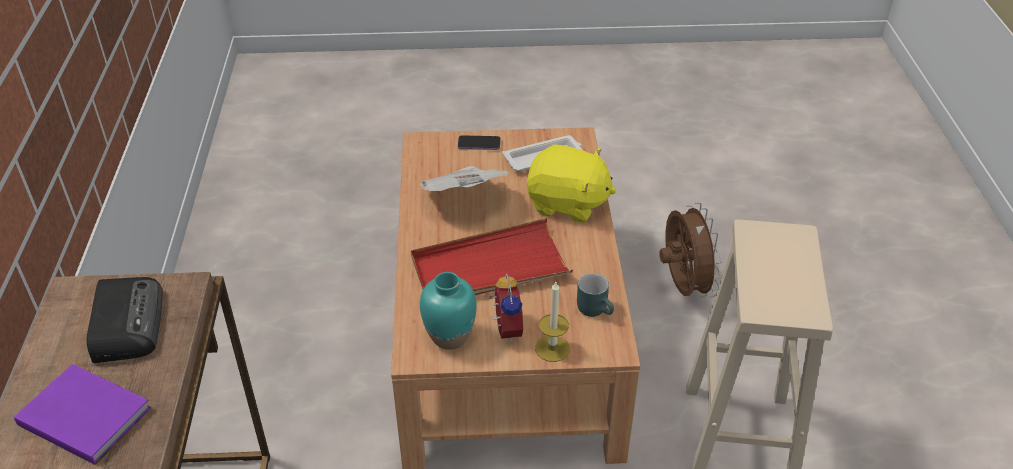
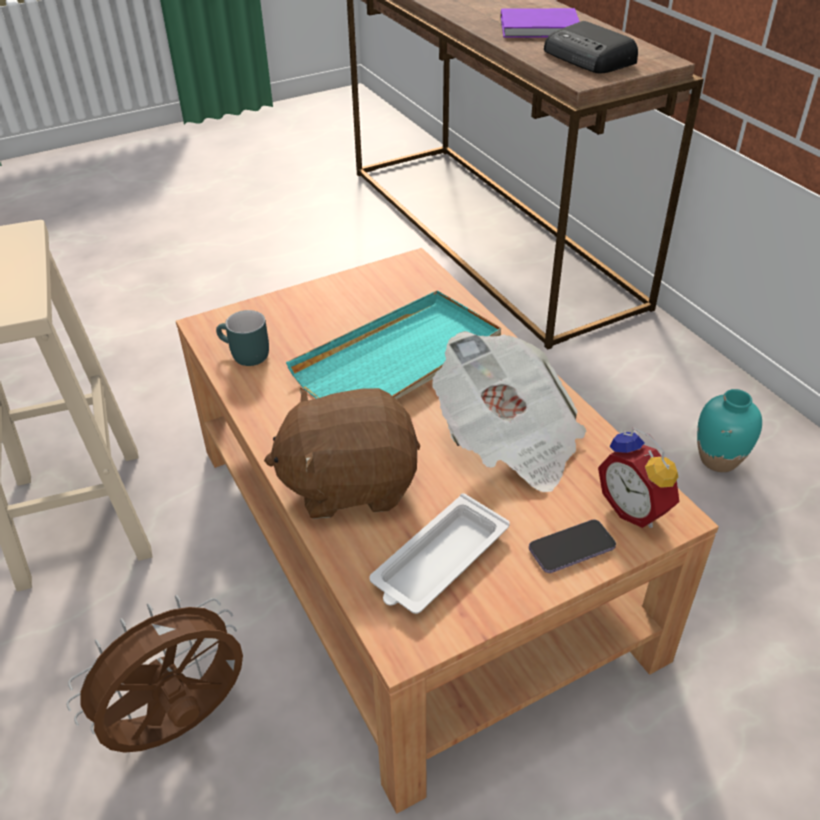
camera: 155 degrees right, 0 degrees up
(449, 337) = (391, 286): turquoise vase -> turquoise vase (719, 460)
(489, 268) = (399, 360): red tray -> turquoise tray
(504, 329) = (338, 308): alarm clock -> alarm clock (635, 508)
(552, 348) = (277, 307): candle -> none
(567, 204) = (349, 483): yellow plush toy -> brown plush toy
(682, 286) = (181, 725): brown fan -> brown fan turned 90 degrees clockwise

